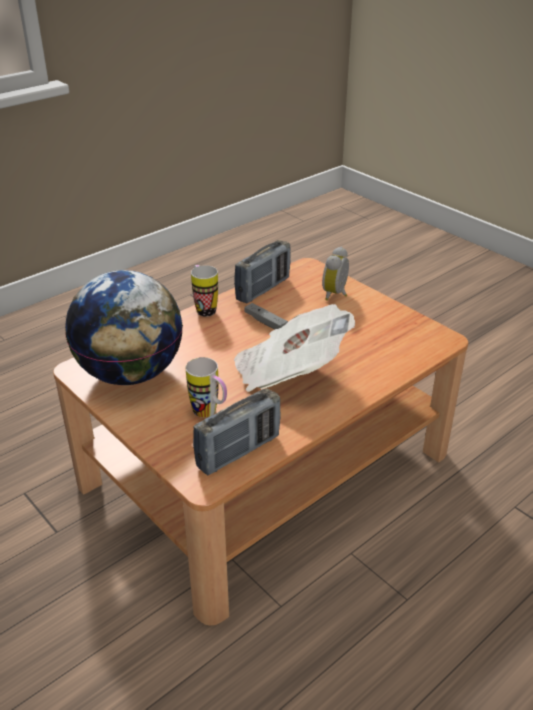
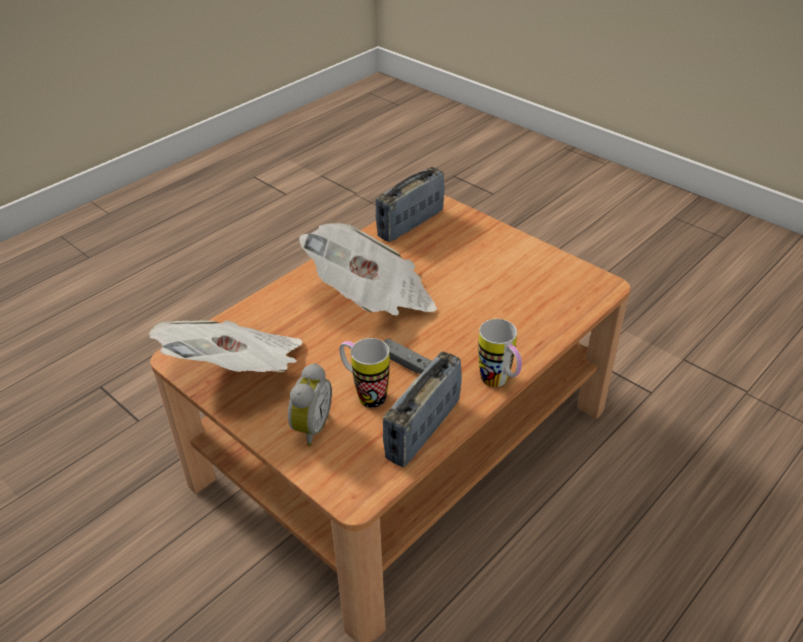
camera: 175 degrees right, 5 degrees up
(130, 374) = (543, 284): globe -> none
(210, 413) = (445, 251): mug -> mug (365, 394)
(394, 327) = (239, 371): none -> newspaper

